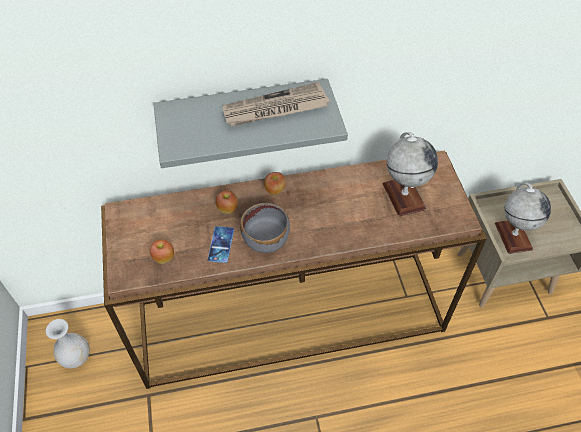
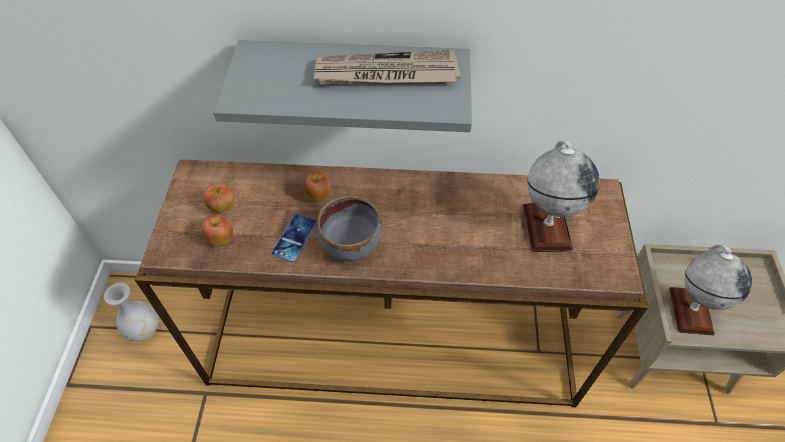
camera: 15 degrees right, 0 degrees up
(275, 190) = (384, 185): apple -> apple (222, 207)

